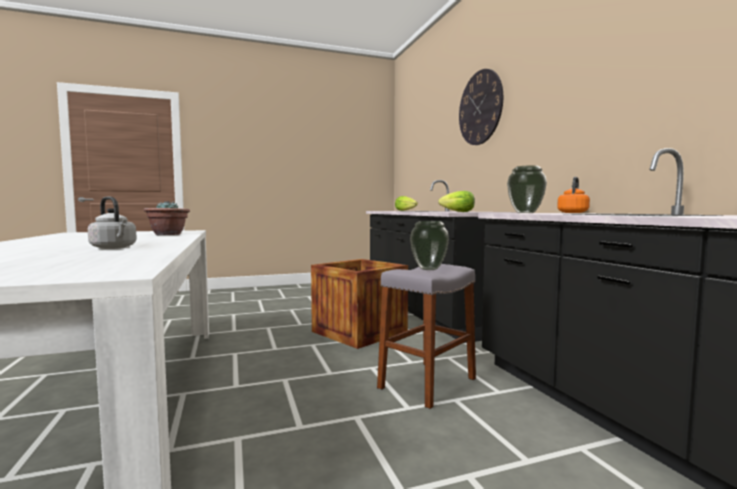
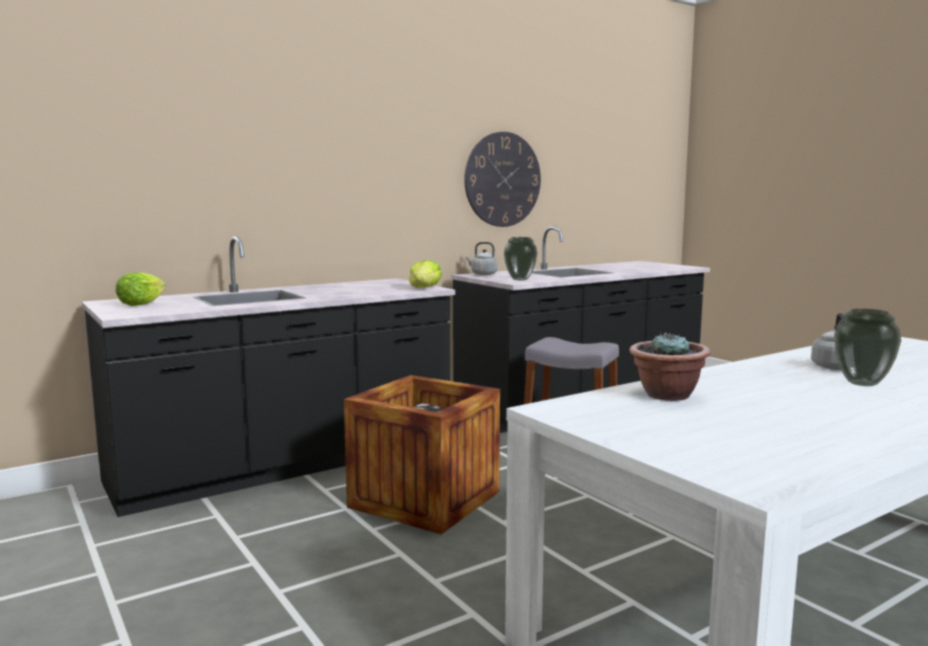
camera: 105 degrees left, 5 degrees up
(428, 269) = (574, 344): vase -> vase (863, 383)
(480, 108) = (287, 124): wall clock -> wall clock (502, 179)
(573, 212) = (482, 274): orange kettle -> grey kettle

